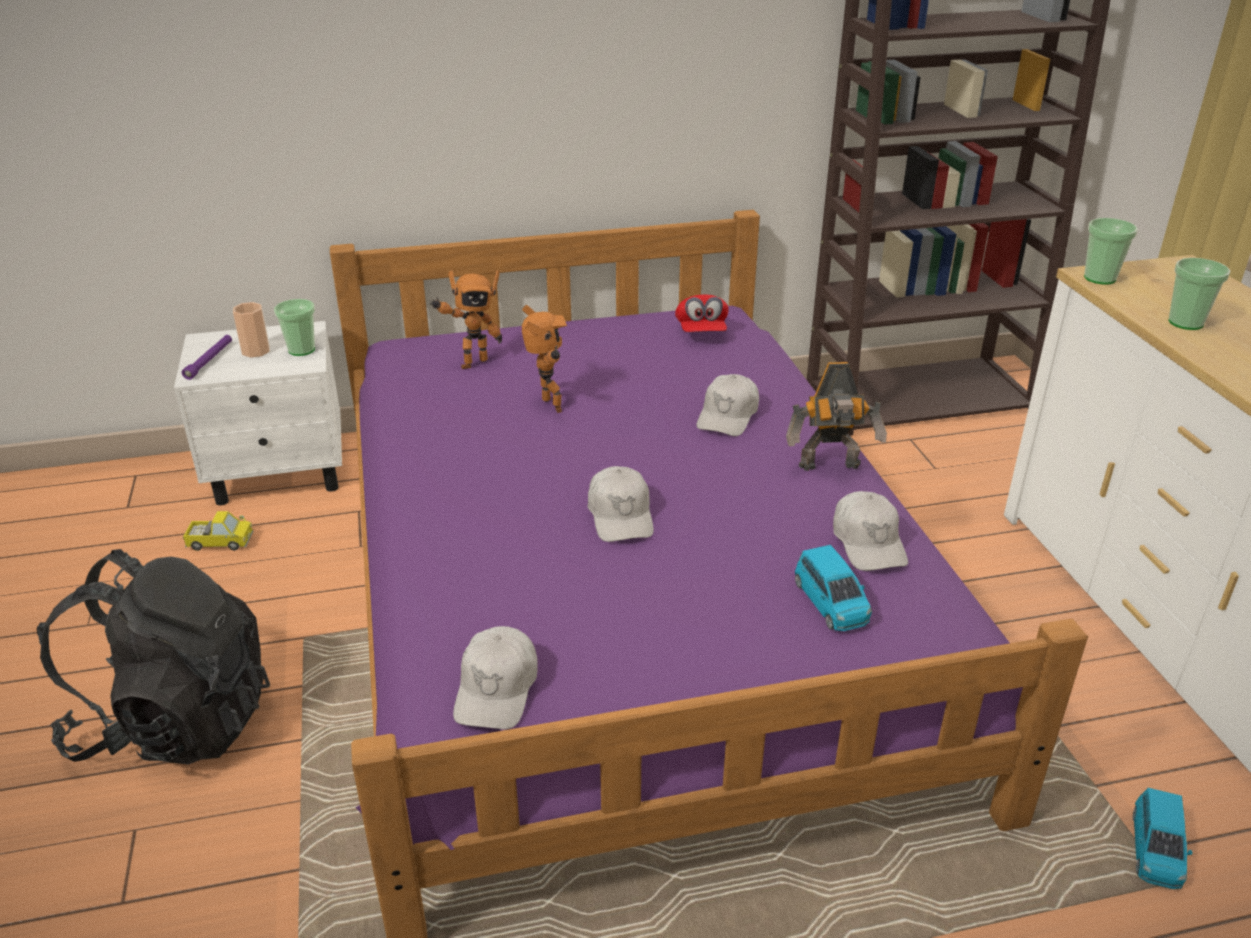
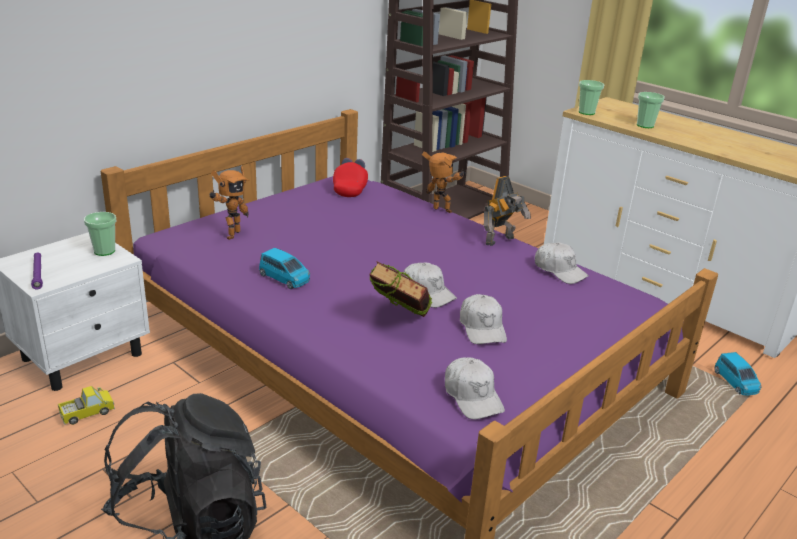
camera: 35 degrees left, 5 degrees down
(256, 351) = (68, 259): cup -> none
(531, 546) = (399, 322): none -> book
(548, 407) = (313, 248): toy robot -> toy robot (441, 211)
(701, 332) = (350, 189): red cap -> red cap turned 135 degrees counterclockwise
(728, 416) = (420, 229): white cap -> white cap (482, 328)
(831, 603) = (576, 302): blue toy car -> blue toy car (284, 278)

